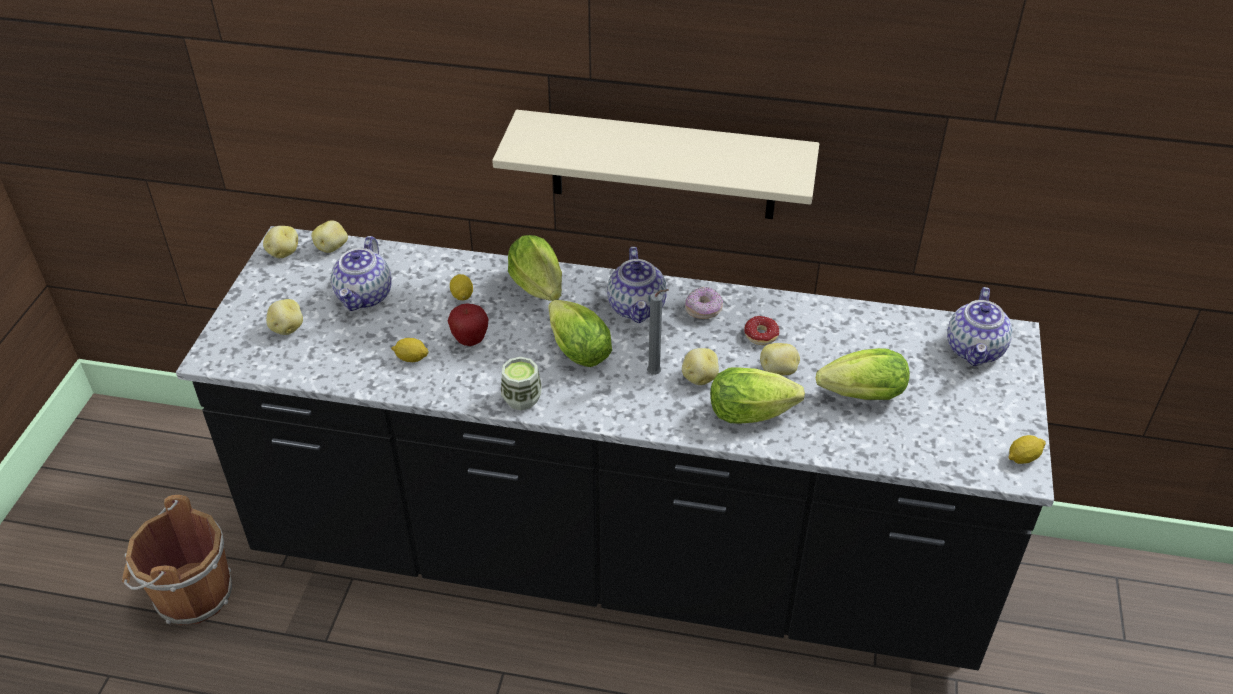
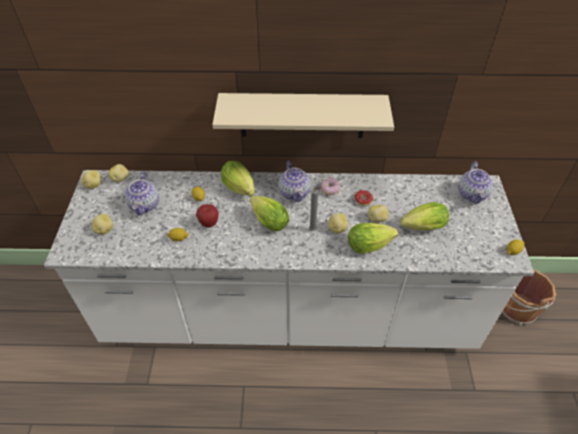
camera: 10 degrees left, 5 degrees up
(190, 595) = (68, 370): brown bucket -> brown bucket (515, 310)
(521, 399) = (245, 254): cup -> none
(616, 557) = (289, 314): black counter -> white counter

